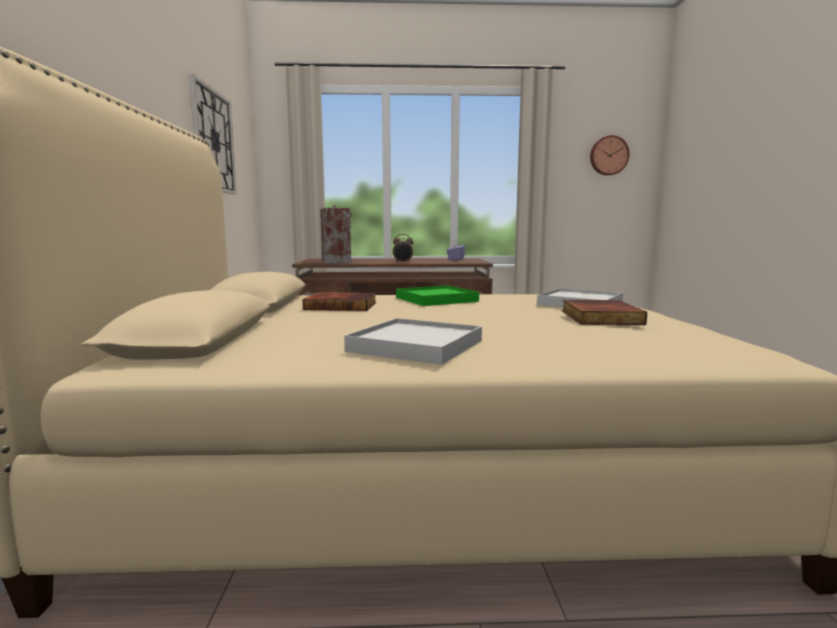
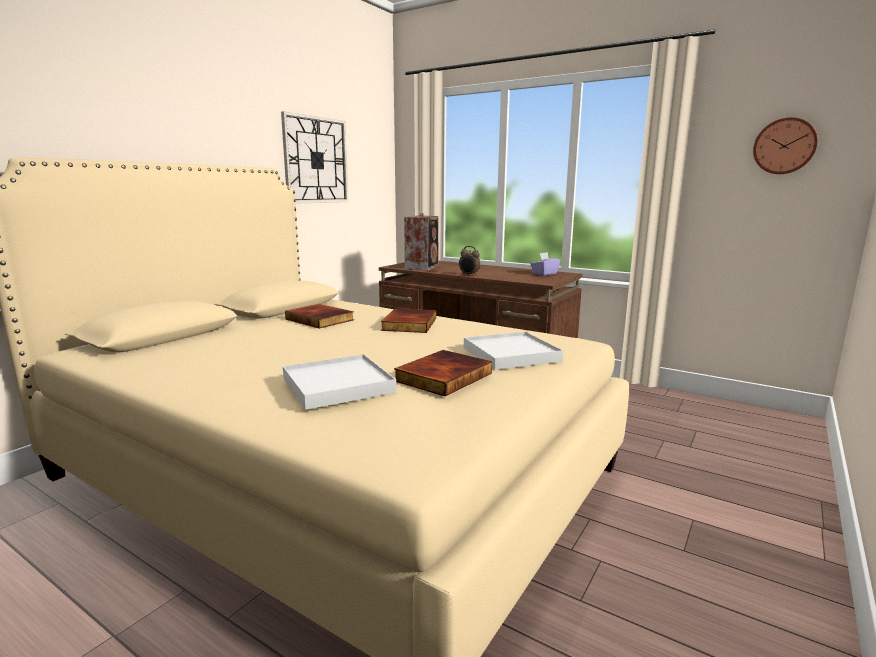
camera: 35 degrees right, 5 degrees up
(416, 346) = (225, 373): white tray -> white tray (337, 385)
(436, 299) = (408, 324): green tray -> book

